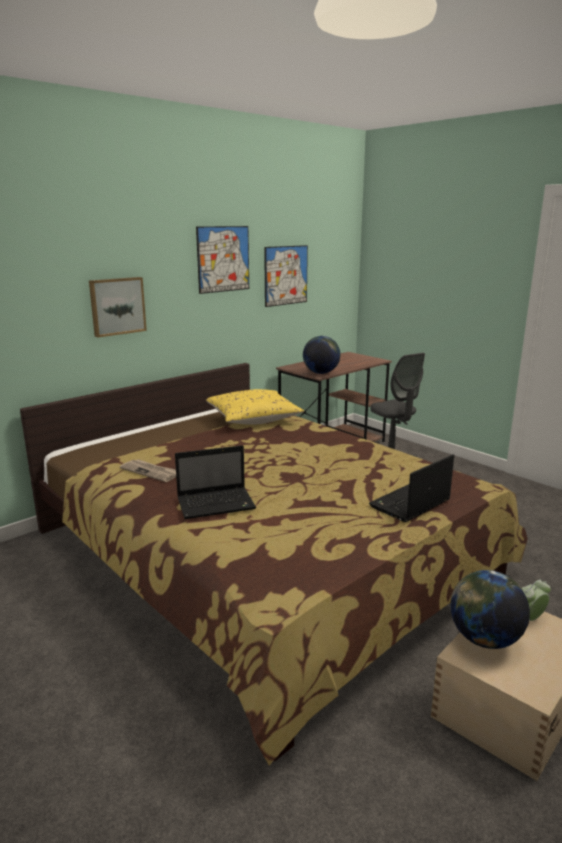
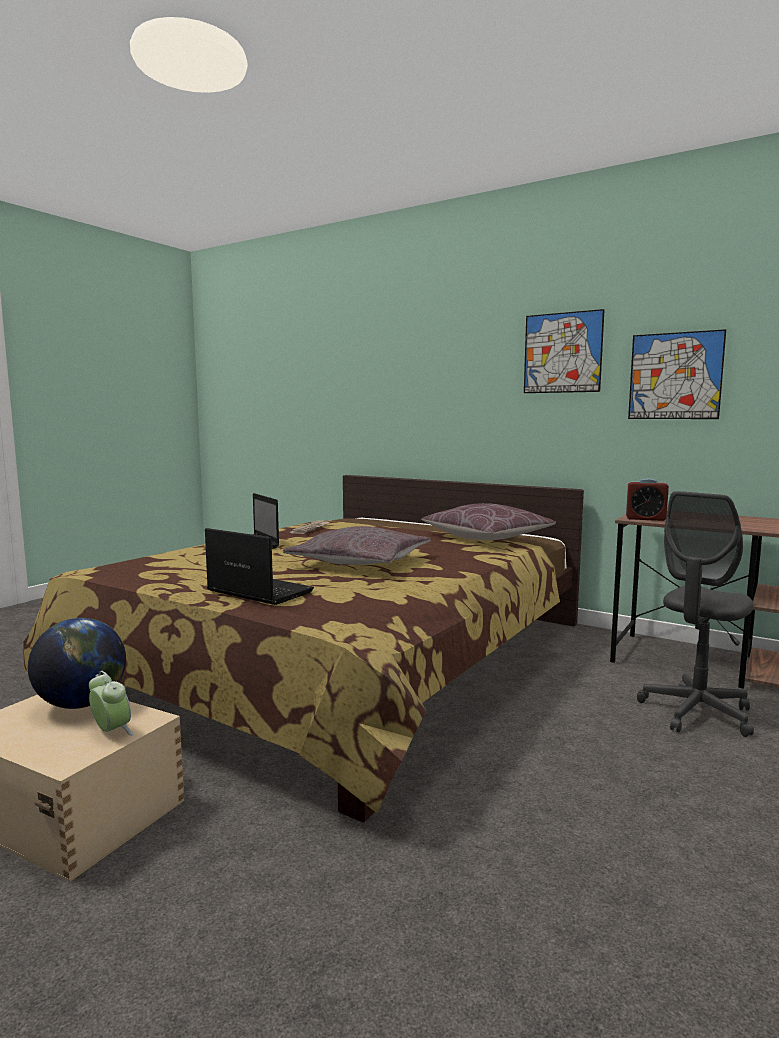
camera: 75 degrees right, 10 degrees down
(117, 306) = (432, 399): picture -> none
(253, 418) = (486, 538): yellow pillow -> brown pillow
(321, 373) = (645, 519): globe -> alarm clock
(322, 464) = (360, 562): none -> grey pillow

